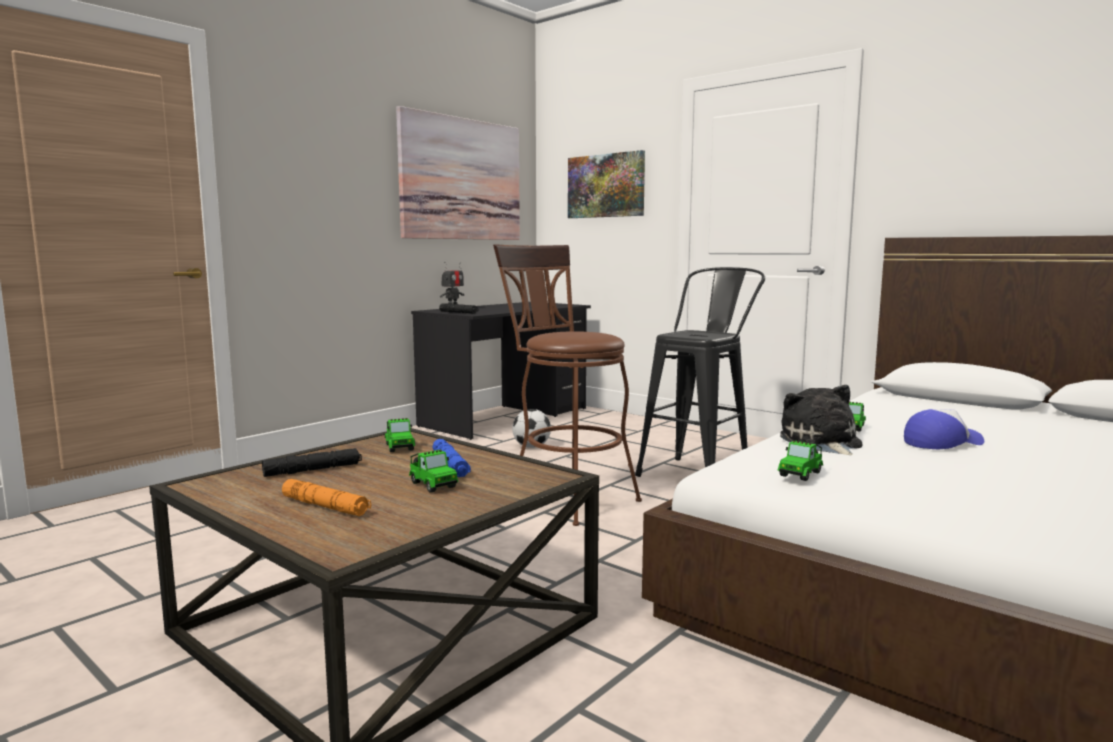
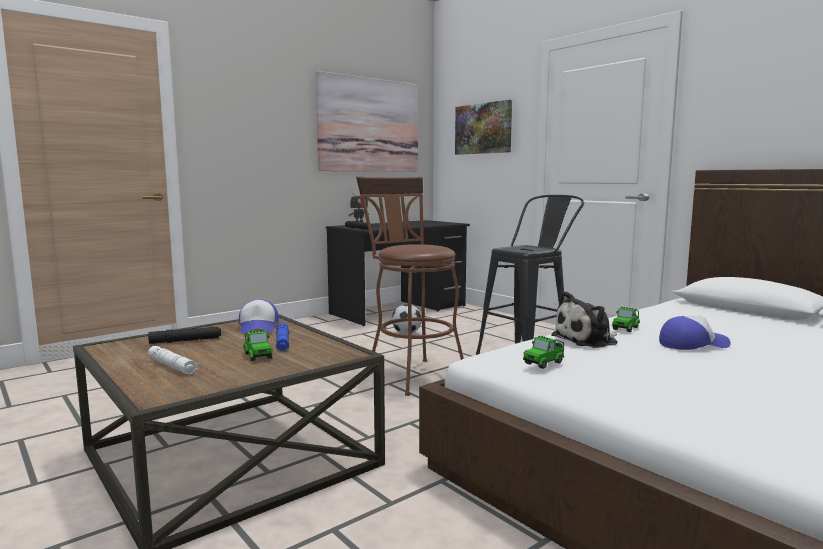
camera: 10 degrees right, 0 degrees up
(325, 507) = (172, 366): orange flashlight -> white flashlight
(399, 446) = (258, 327): toy car -> cap
(821, 443) = (587, 340): plush toy -> plush toy turned 120 degrees counterclockwise

